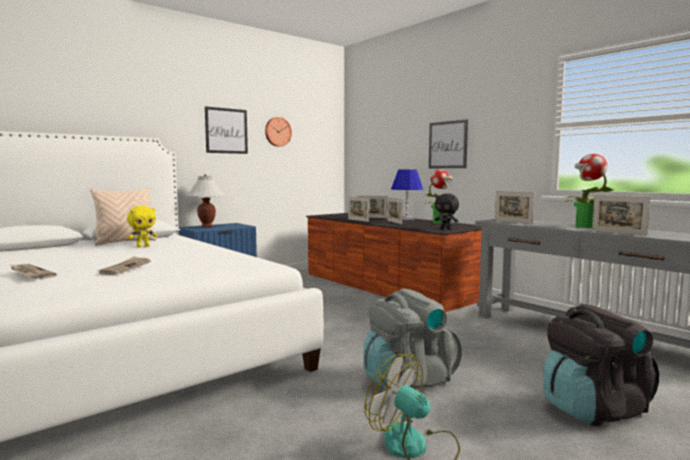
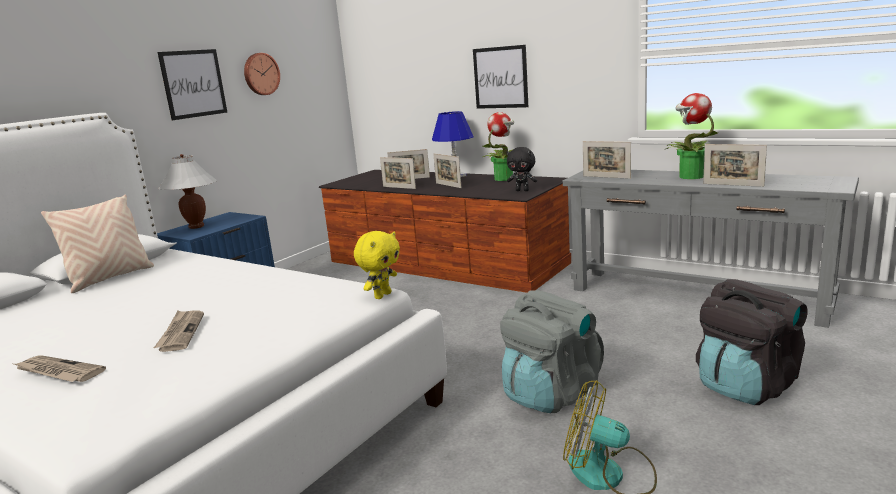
camera: 15 degrees left, 10 degrees up
(143, 246) = (148, 283): yellow plush toy -> yellow plush toy (382, 295)

